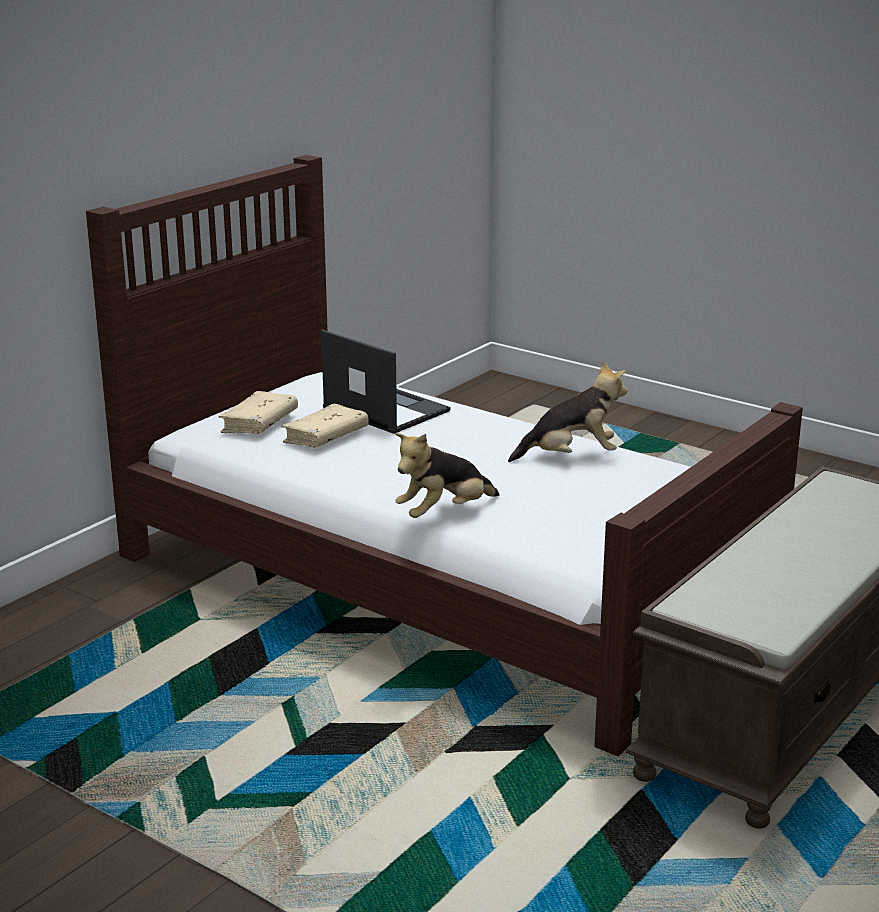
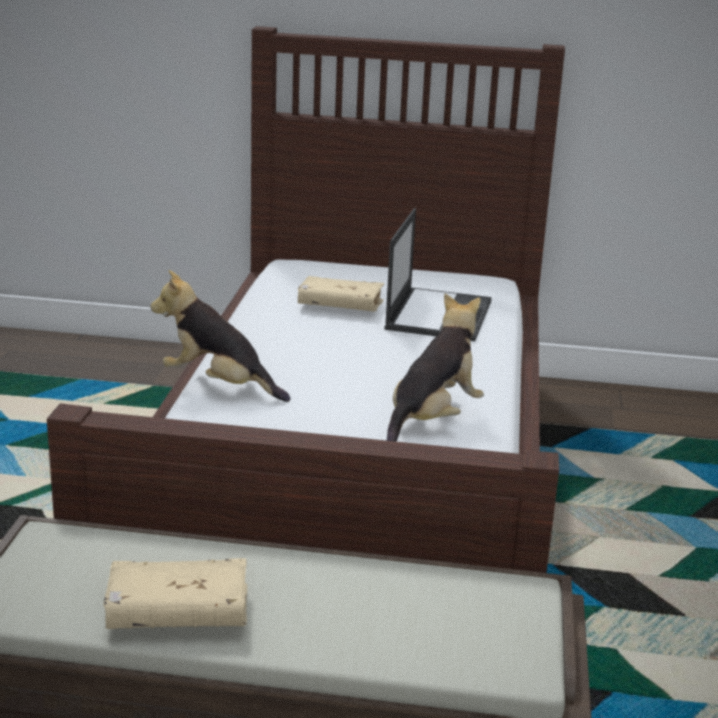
camera: 60 degrees right, 0 degrees up
(259, 423) = (338, 278): beige book -> beige book (177, 613)
(571, 456) = (432, 419): plush toy -> plush toy turned 105 degrees counterclockwise

